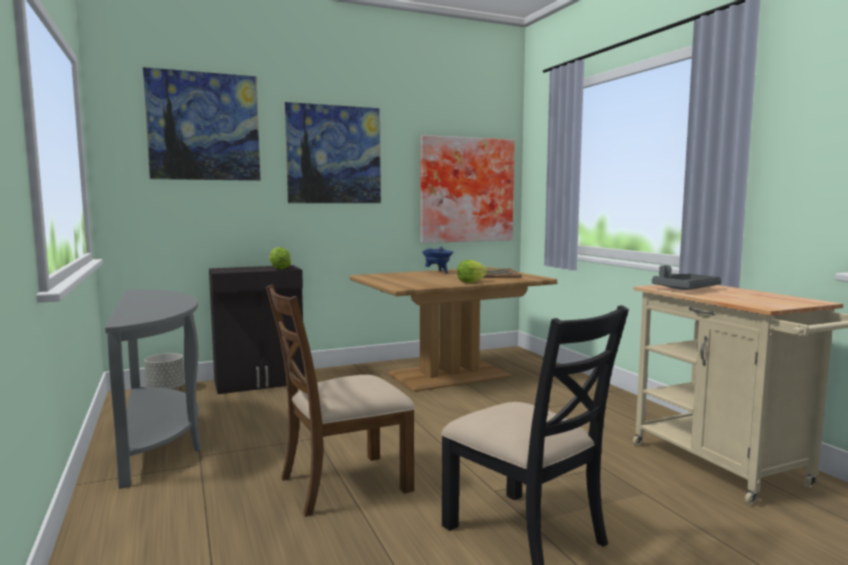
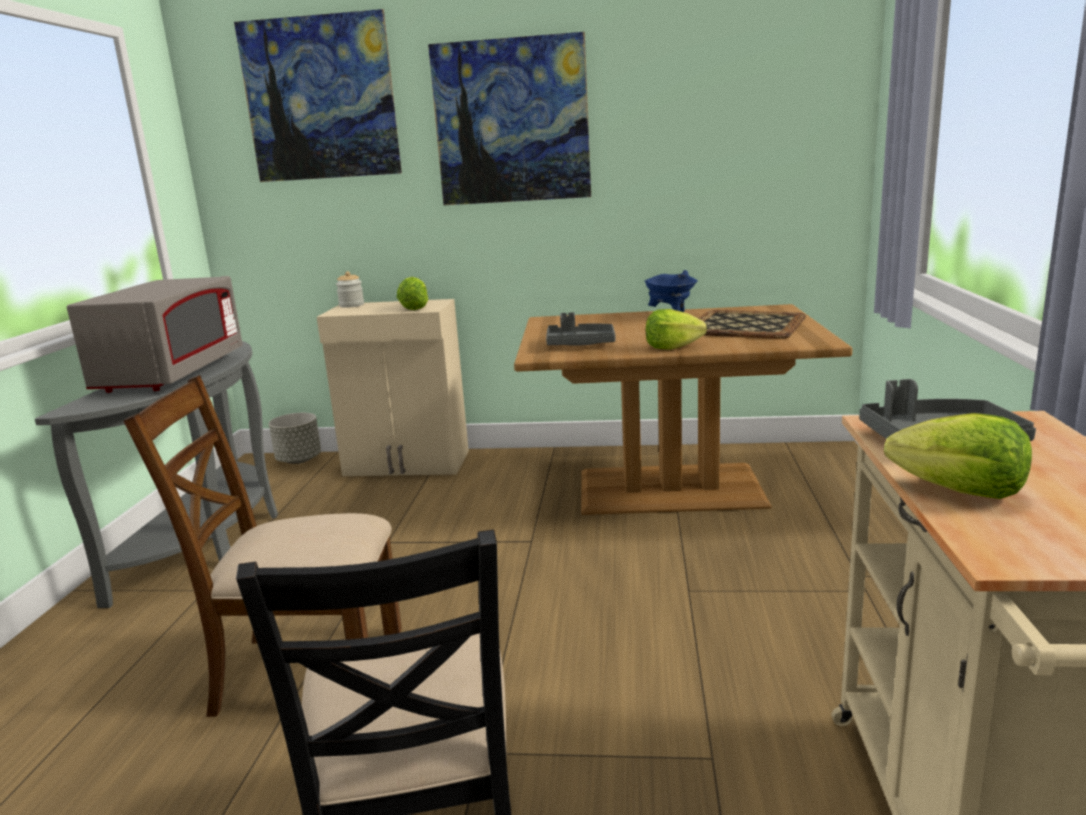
camera: 30 degrees right, 10 degrees up
(157, 304) = (173, 374): none -> grey microwave
(222, 268) = (351, 305): none -> jar
(260, 382) = (407, 464): black cabinet -> beige cabinet
(416, 283) = (580, 344): none -> grey tray
(466, 190) = (752, 164): picture -> none
(721, 297) = (959, 491): none -> lettuce

